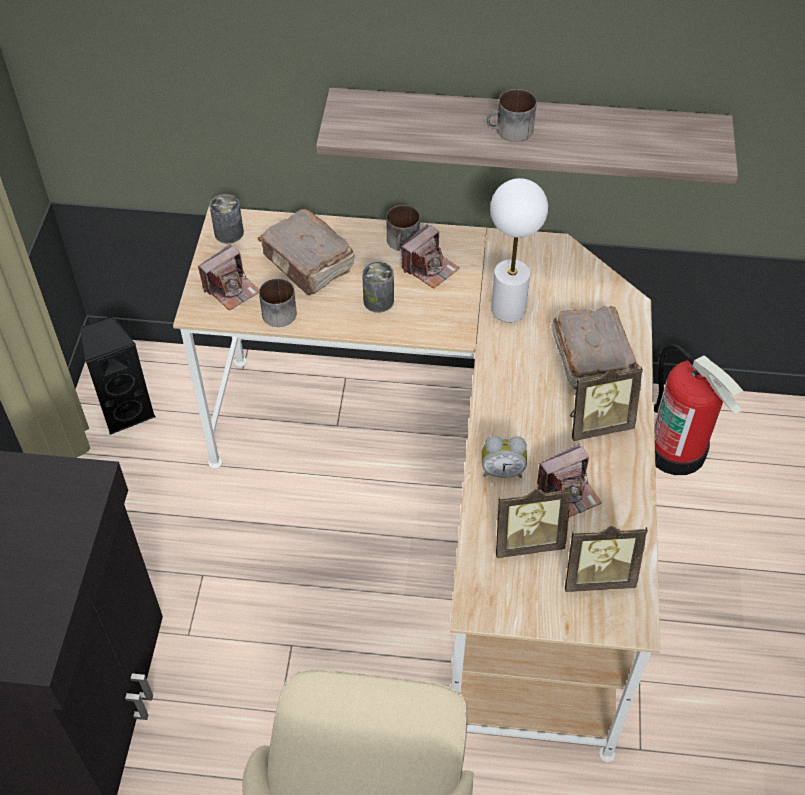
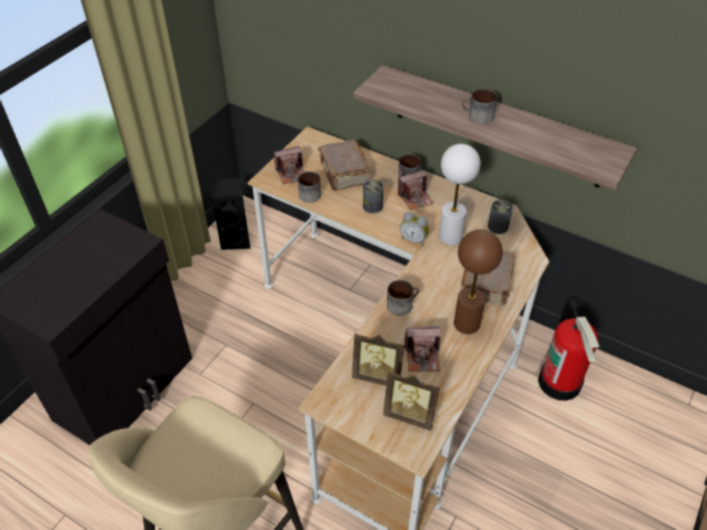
camera: 25 degrees right, 5 degrees down
(229, 233) = (309, 143): can -> can (498, 226)
(500, 429) = (402, 304): none -> mug
(502, 470) = (388, 328): alarm clock -> alarm clock (414, 239)
(598, 424) = (467, 323): picture frame -> brown table lamp

